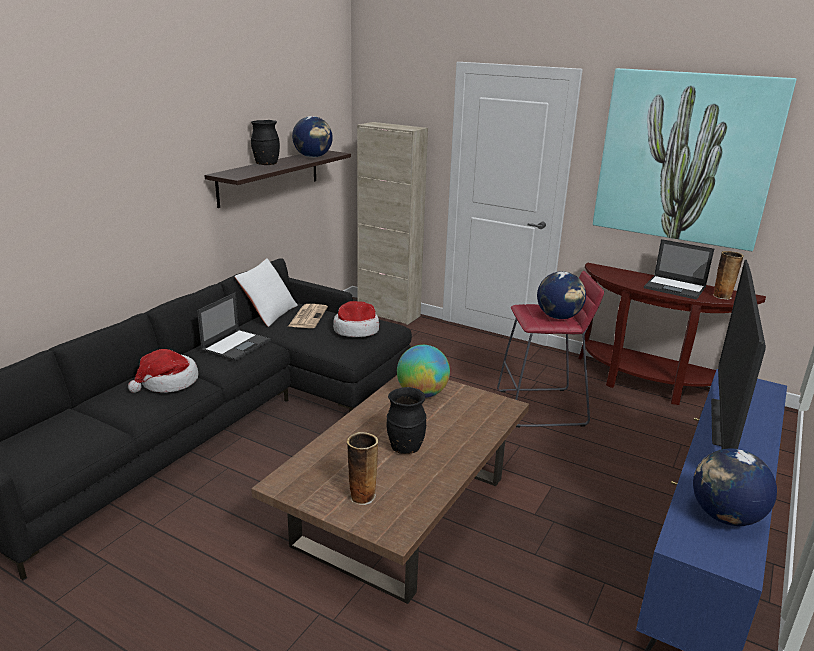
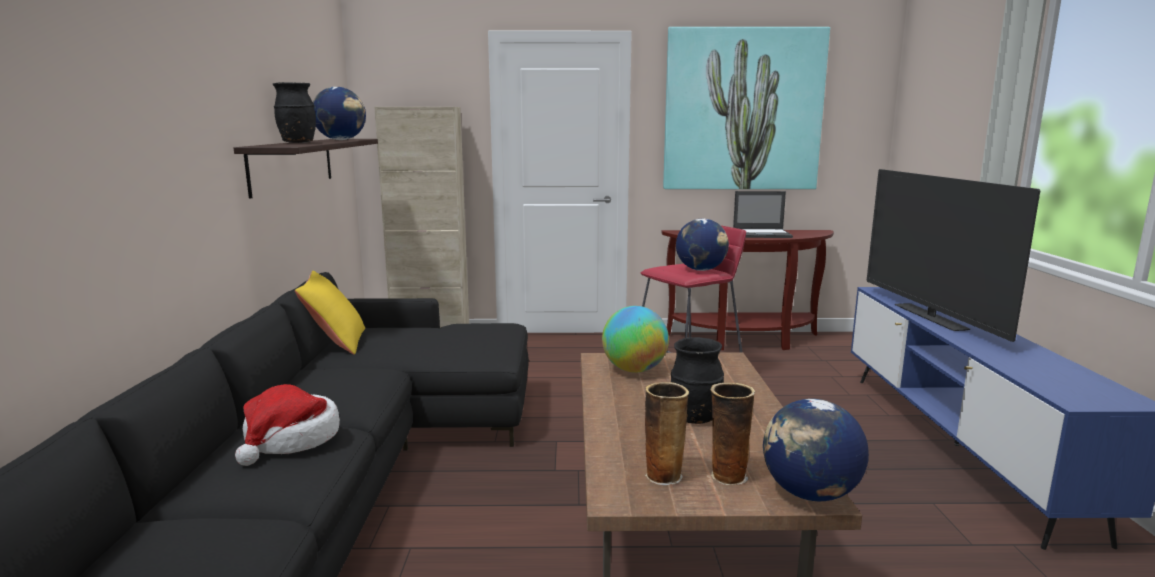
camera: 30 degrees left, 10 degrees down
(236, 345) = (340, 378): laptop -> none
(268, 313) = (335, 342): white pillow -> yellow pillow
(308, 316) = (397, 334): newspaper -> none
(356, 330) = (475, 334): hat -> none
(722, 296) = (804, 233): vase -> vase (663, 475)
(724, 516) = (1056, 372): globe -> globe (809, 494)

